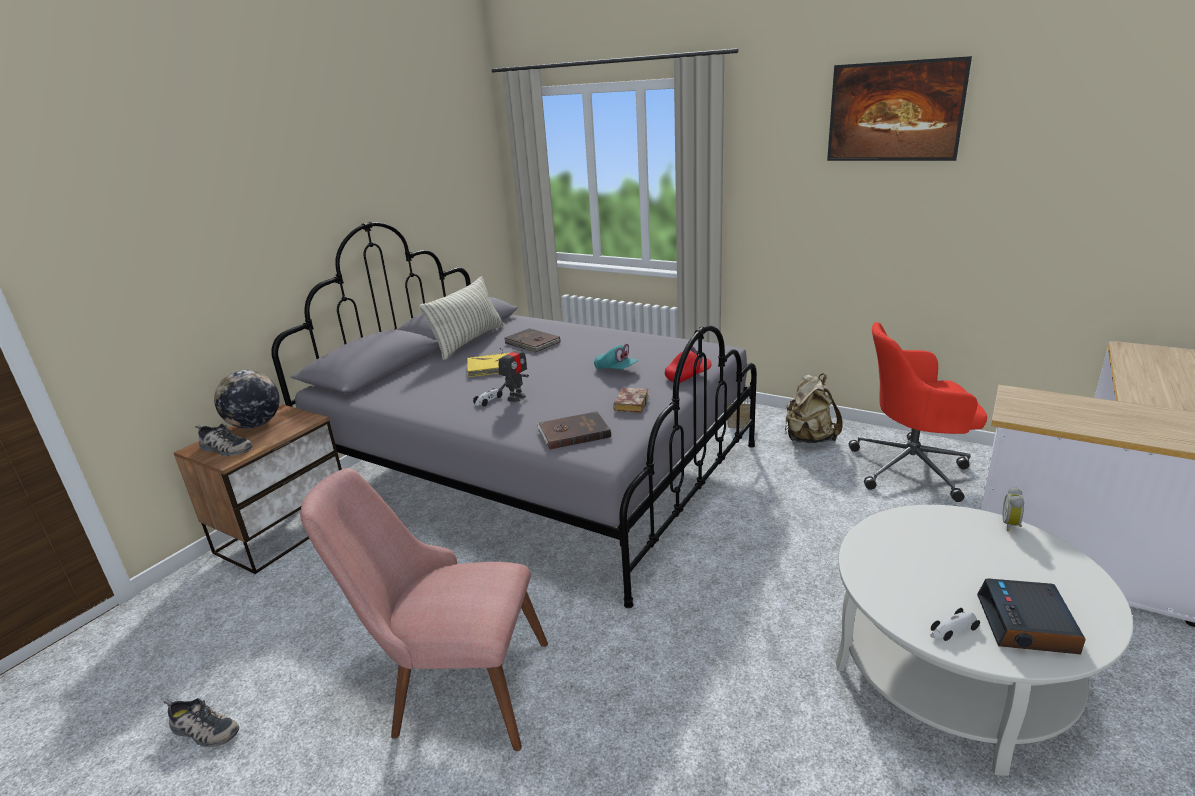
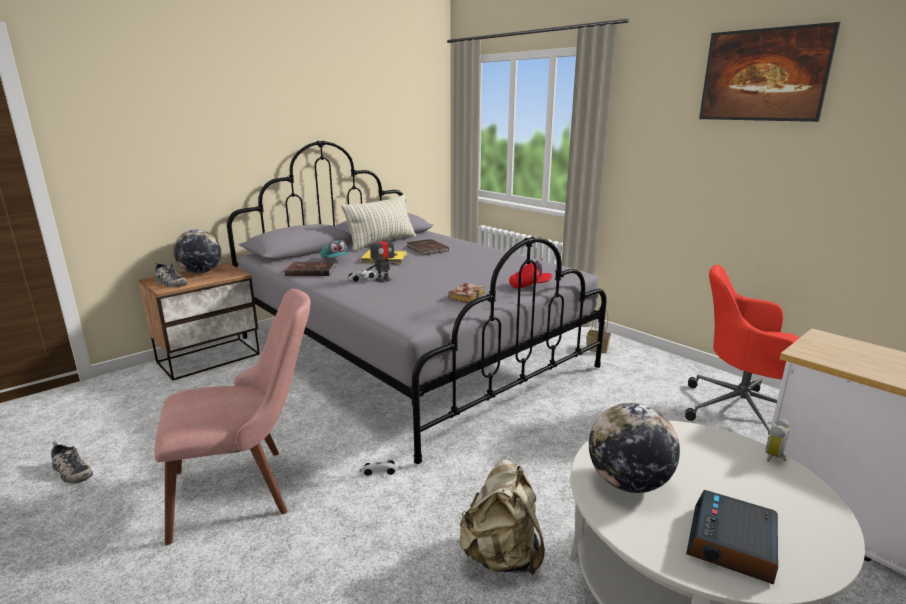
camera: 15 degrees right, 5 degrees down
(452, 687) = (248, 487): pink chair -> pink chair turned 135 degrees clockwise
(573, 433) = (404, 307): brown book -> brown book (310, 271)
(616, 369) = (475, 273): turquoise cap -> turquoise cap (335, 260)
(809, 439) = (654, 370): beige backpack -> beige backpack (502, 556)
(905, 586) = (628, 483): none -> globe
(952, 629) = (649, 529): toy car -> toy car (379, 471)

